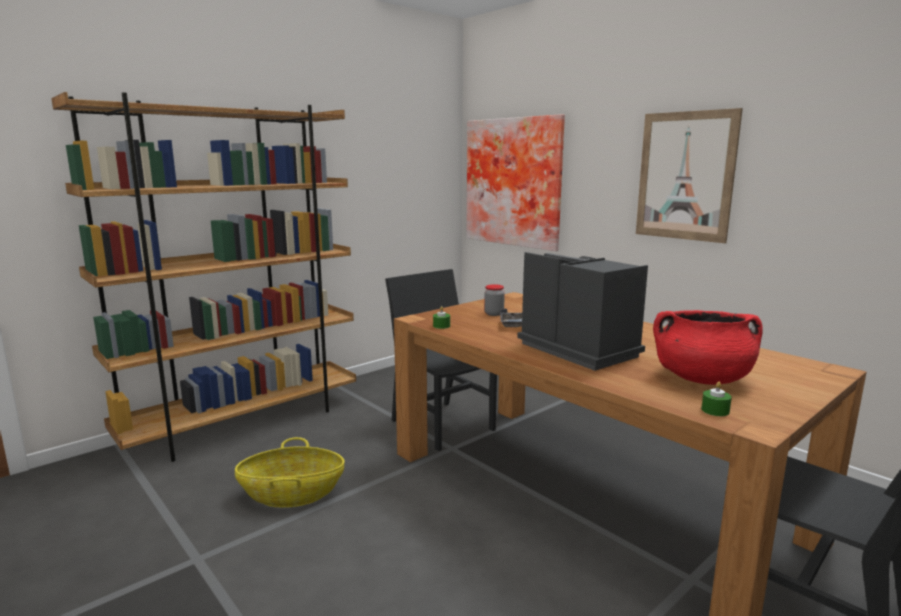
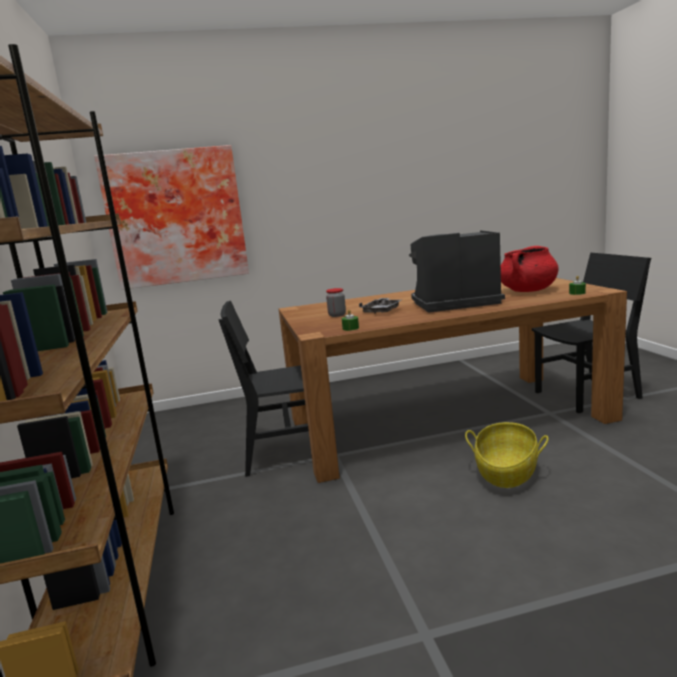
camera: 60 degrees left, 0 degrees up
(292, 494) = (340, 554): basket -> basket (506, 472)
(685, 176) = (351, 189): picture -> none

